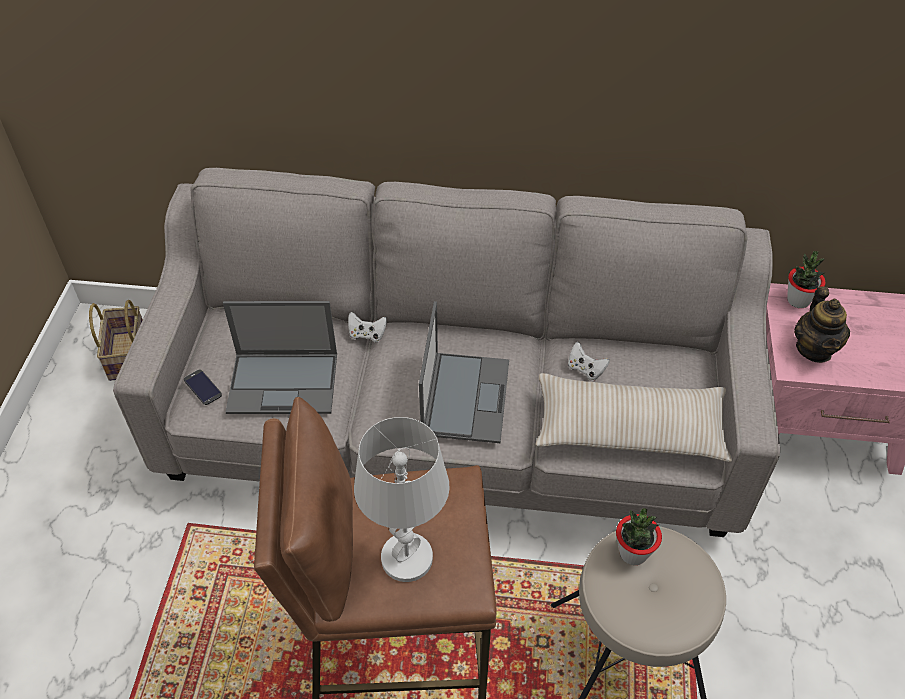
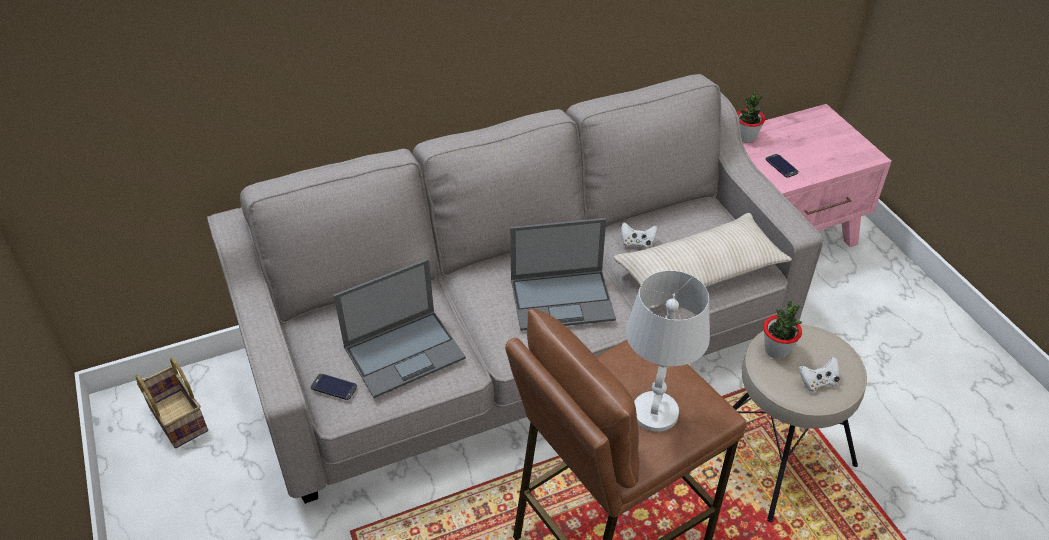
camera: 30 degrees left, 5 degrees down
(367, 335) = (445, 287): white game controller -> white game controller (817, 382)
(465, 396) = (563, 299): laptop -> laptop turned 105 degrees clockwise
(814, 349) = (781, 166): teapot -> phone

